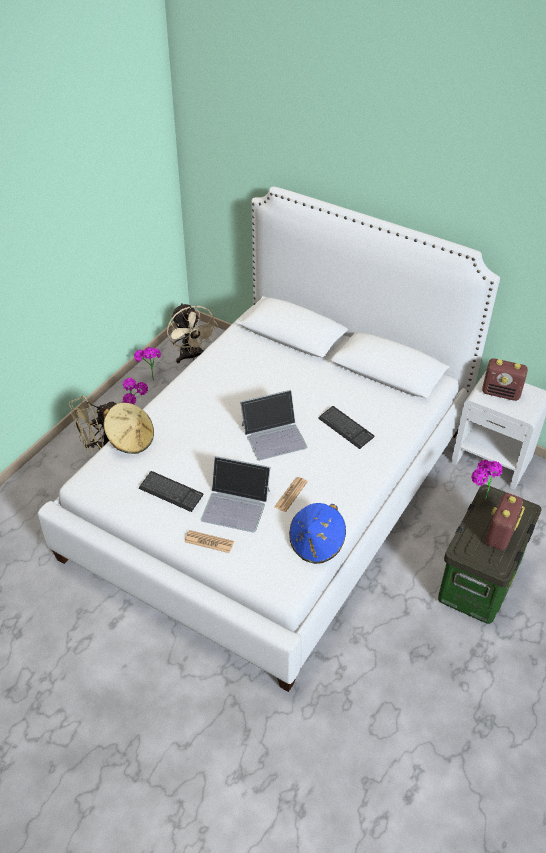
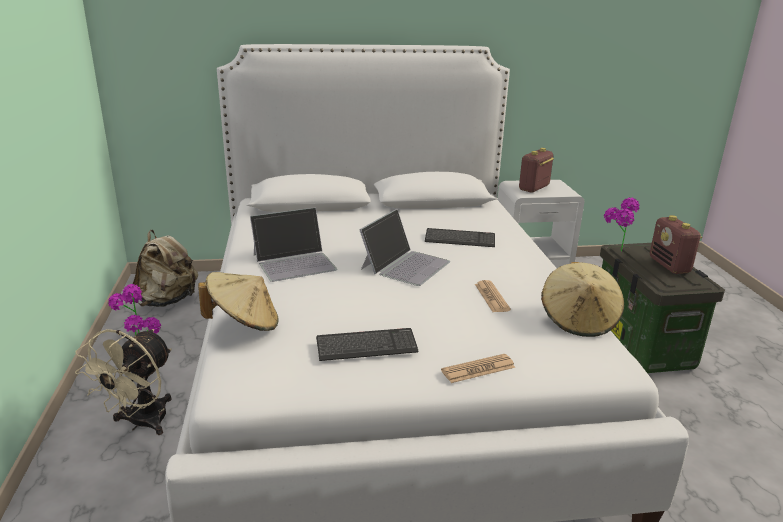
camera: 40 degrees left, 20 degrees down
(192, 356) = (167, 301): beige fan -> beige backpack
(236, 505) = (453, 327): laptop -> laptop (295, 262)
(316, 544) = (579, 320): blue hat -> beige hat
(501, 393) = (534, 188): radio -> radio turned 150 degrees clockwise

